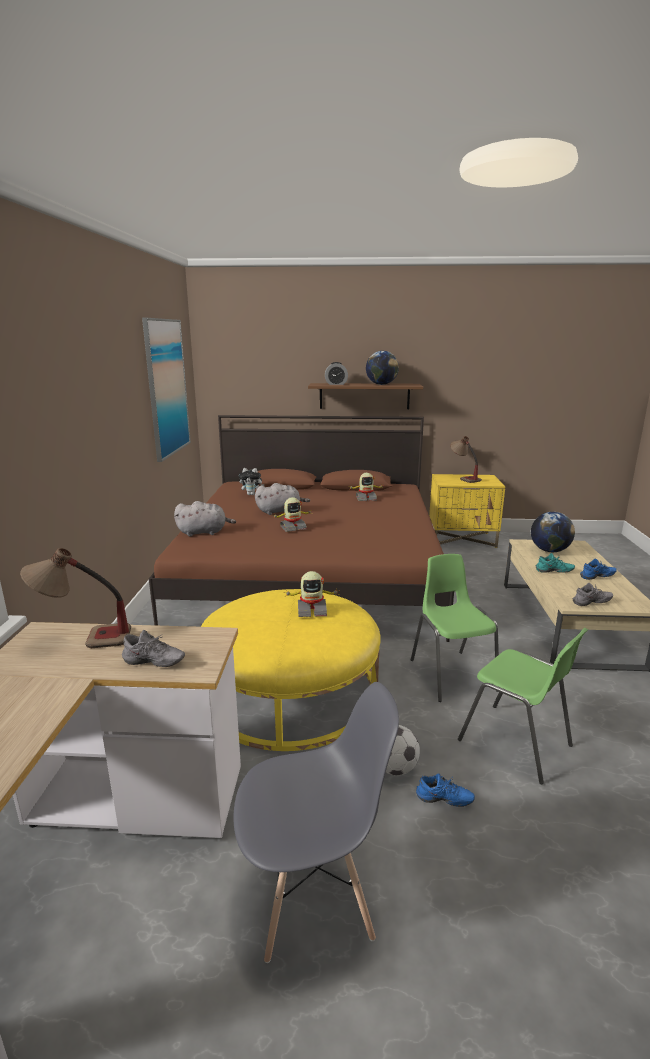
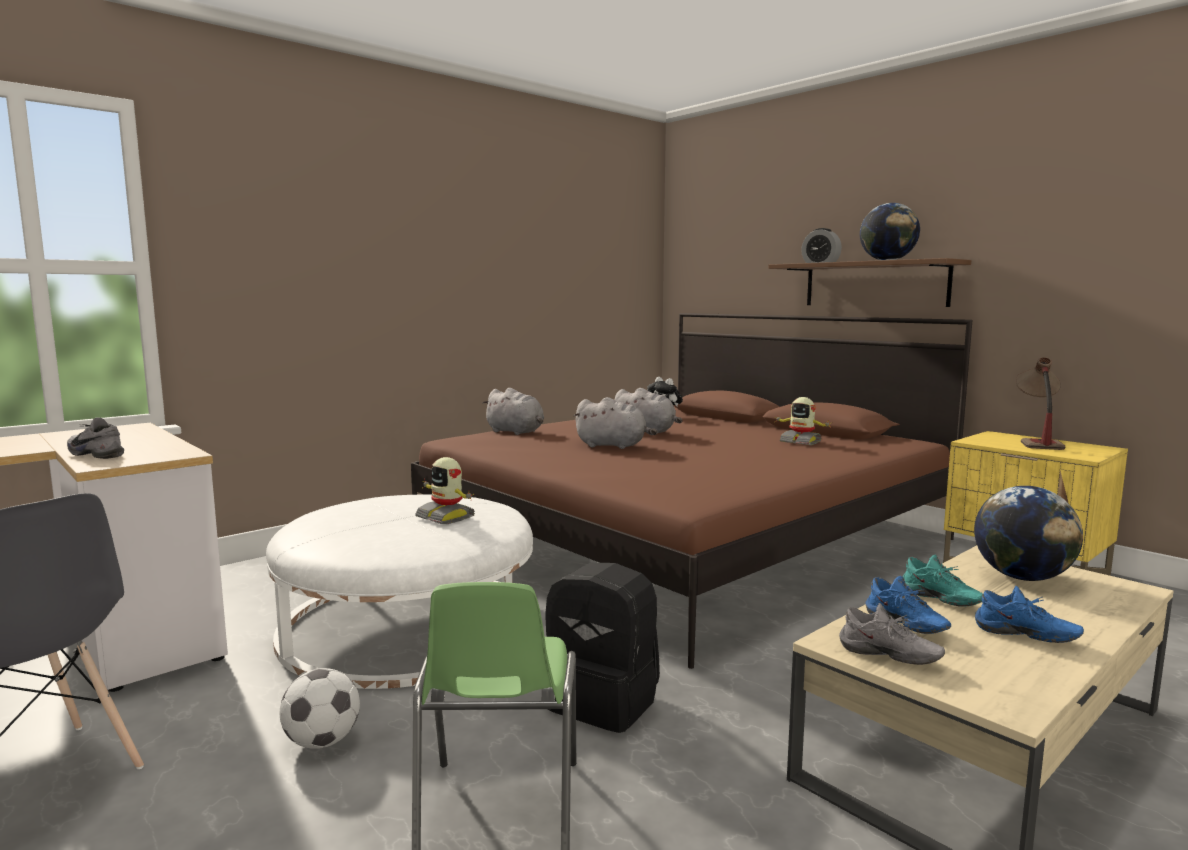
camera: 45 degrees right, 10 degrees down
(84, 640) = (128, 435): table lamp -> none
(153, 664) = (98, 454): grey shoe -> grey shoe turned 150 degrees clockwise
(167, 387) = (575, 263): picture -> none
(290, 689) = (408, 624): yellow ottoman -> white ottoman
(293, 527) = (614, 446): toy robot -> grey plush toy
(444, 801) = (285, 803): blue shoe -> blue shoe (904, 626)
(452, 674) = (605, 701): green chair -> black backpack

